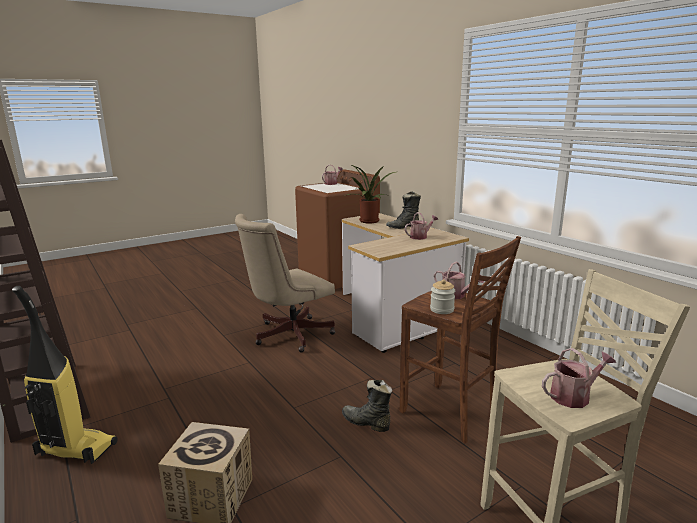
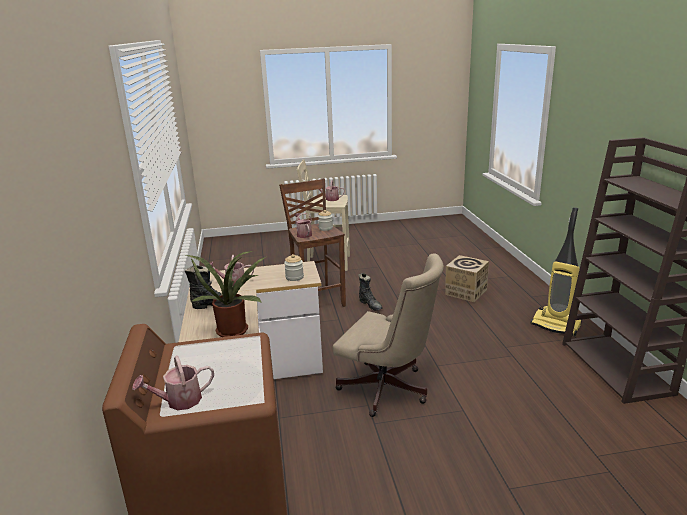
camera: 155 degrees left, 5 degrees up
(288, 335) = (388, 390): beige office chair -> beige office chair turned 45 degrees clockwise
(376, 245) = (294, 277): none -> jar

